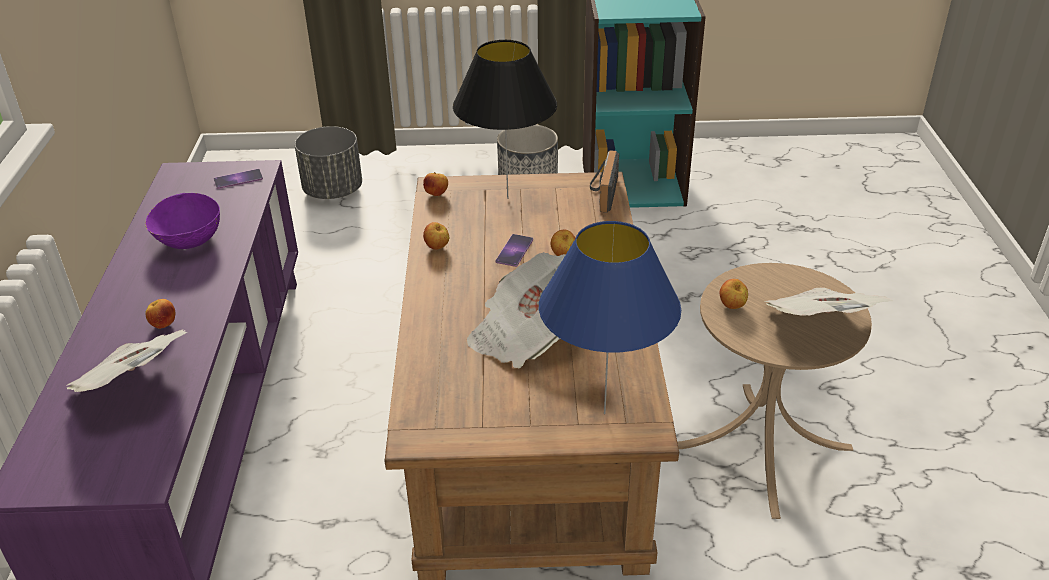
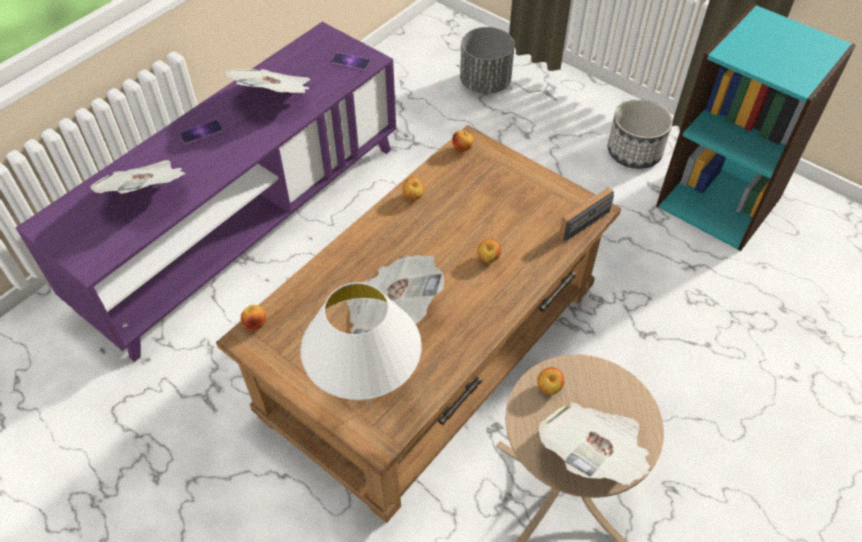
camera: 40 degrees right, 15 degrees up
(163, 325) = (200, 158): apple -> apple (255, 324)
(188, 239) = (275, 97): purple bowl -> newspaper
(507, 198) = (506, 182): black table lamp -> none
(514, 250) = (460, 233): phone -> phone (201, 132)
(603, 413) = (368, 407): blue table lamp -> white table lamp

